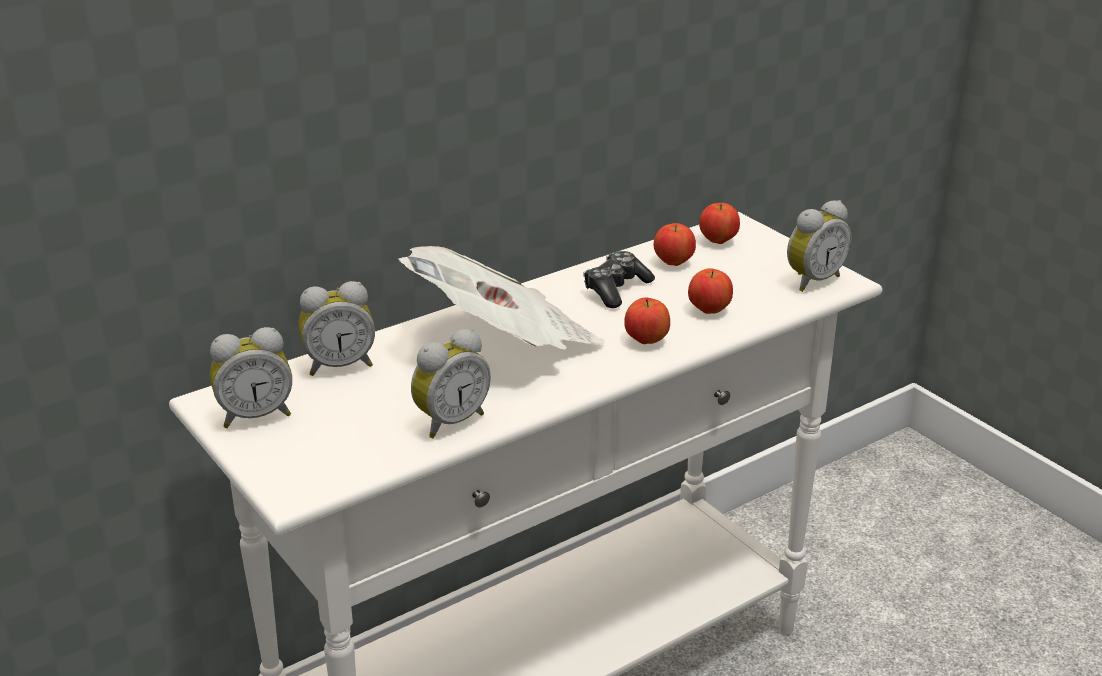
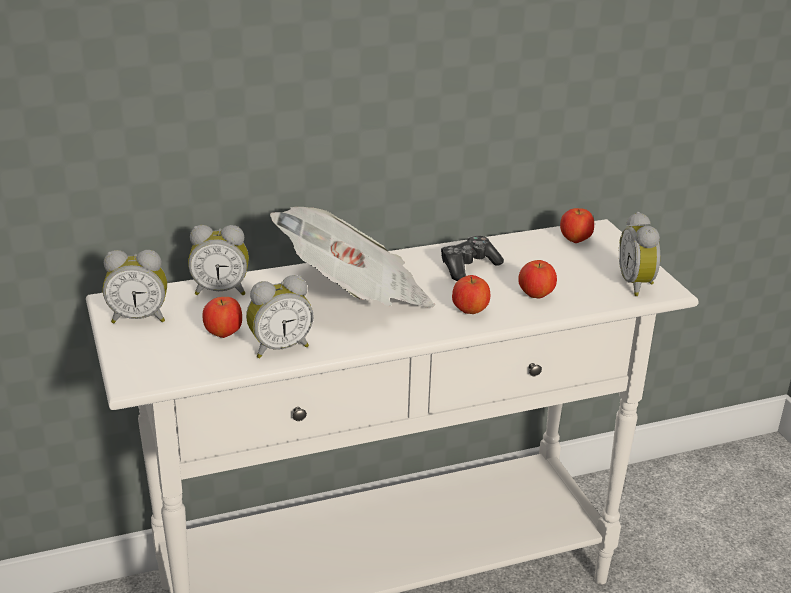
camera: 15 degrees right, 0 degrees up
(673, 262) = (528, 252): apple -> apple (224, 334)
(812, 280) = (637, 284): alarm clock -> alarm clock turned 105 degrees clockwise

